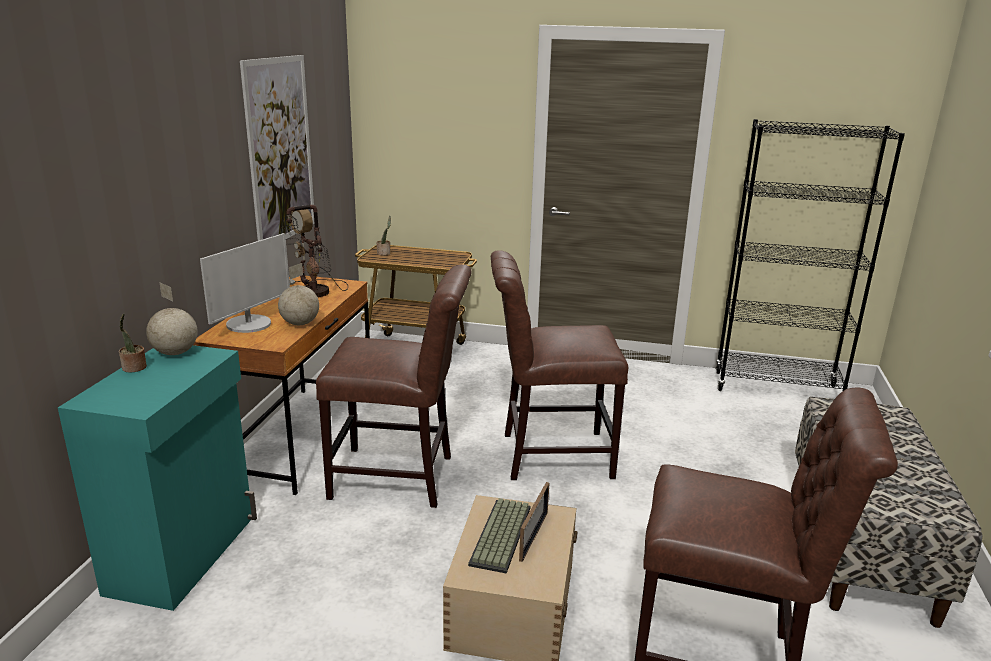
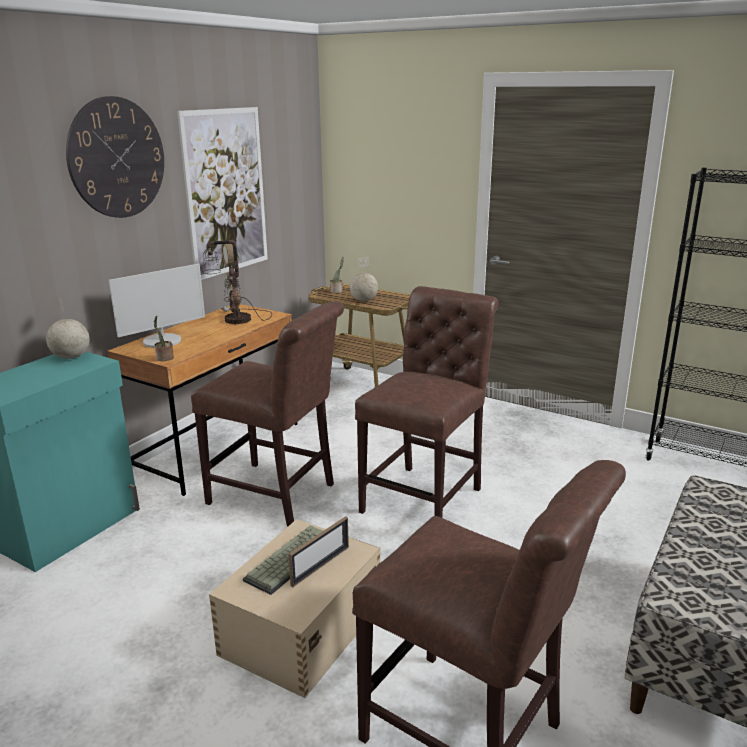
camera: 20 degrees right, 0 degrees up
(134, 368) = (31, 366): potted plant -> potted plant (164, 358)
(191, 116) = (117, 158): none -> wall clock
(300, 323) = (202, 345): globe -> globe (364, 300)
(549, 455) = (426, 497): brown chair -> brown chair turned 105 degrees clockwise

